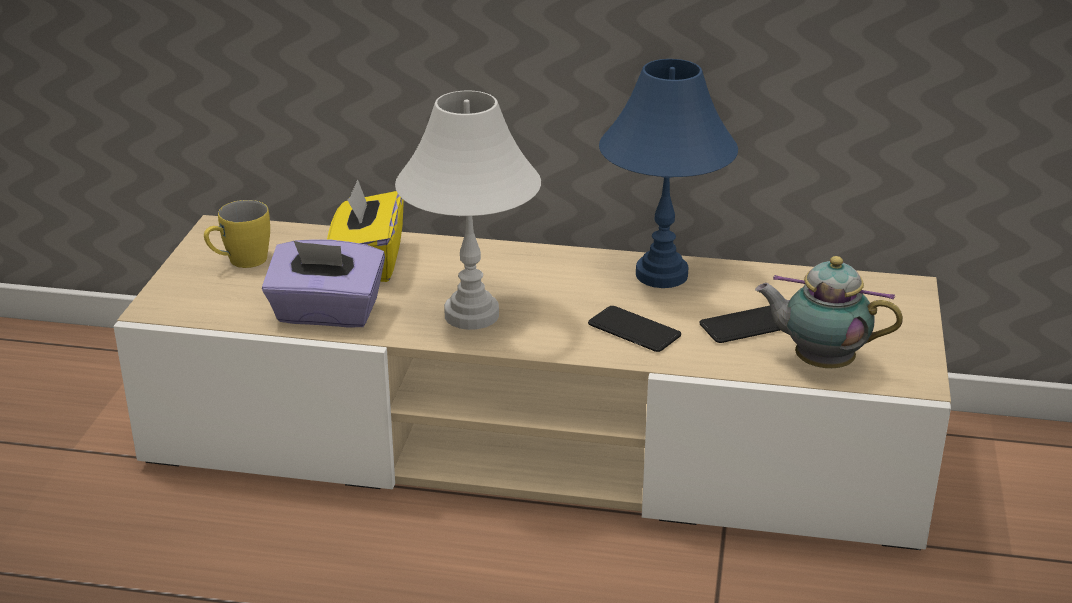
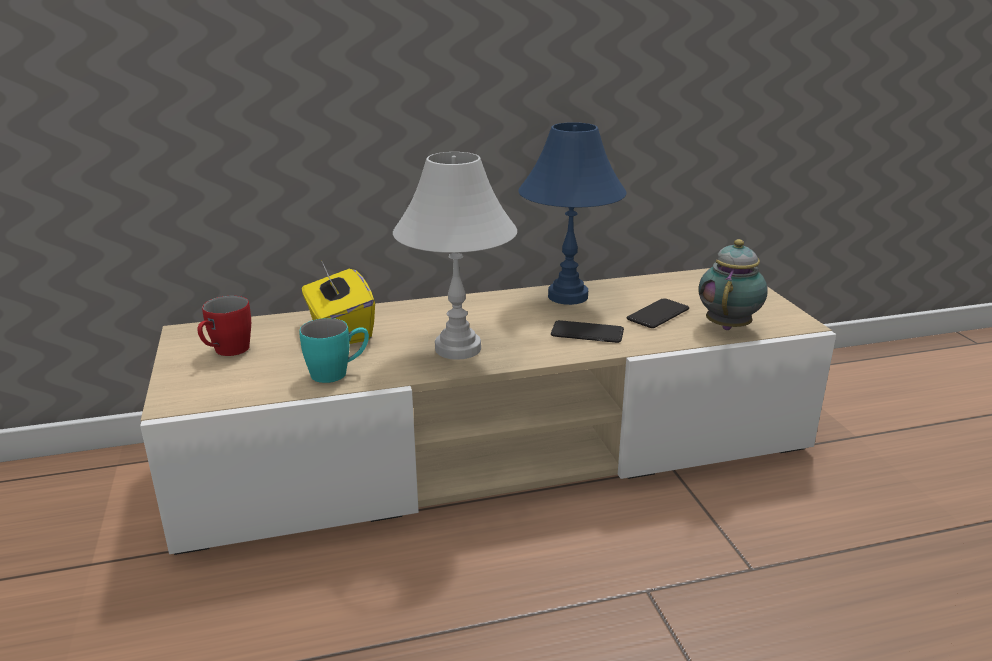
camera: 25 degrees left, 5 degrees down
(240, 262) = (226, 352): yellow mug -> red mug
(327, 313) = (338, 373): purple tissue box -> turquoise mug
(819, 362) = (729, 325): teapot -> teapot turned 120 degrees clockwise

